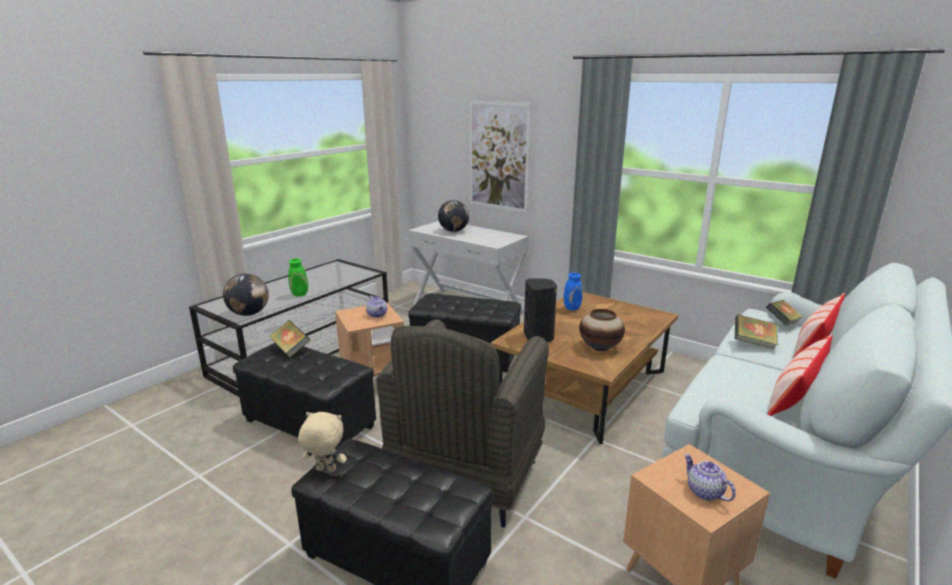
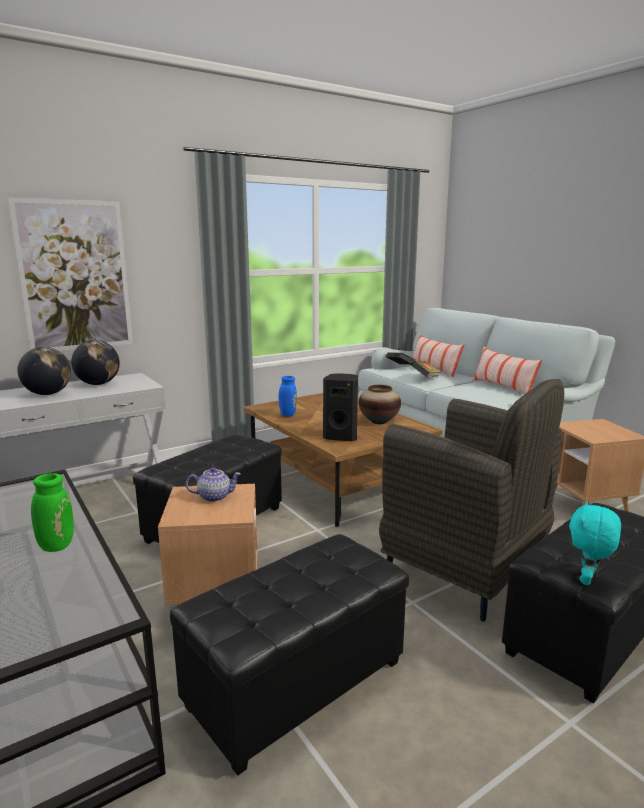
camera: 70 degrees left, 5 degrees down
(249, 314) = (85, 608): globe -> globe (98, 384)
(290, 349) = (235, 592): book -> none
(325, 470) = (587, 579): beige plush toy -> turquoise plush toy
(704, 492) = (607, 430): teapot -> none

